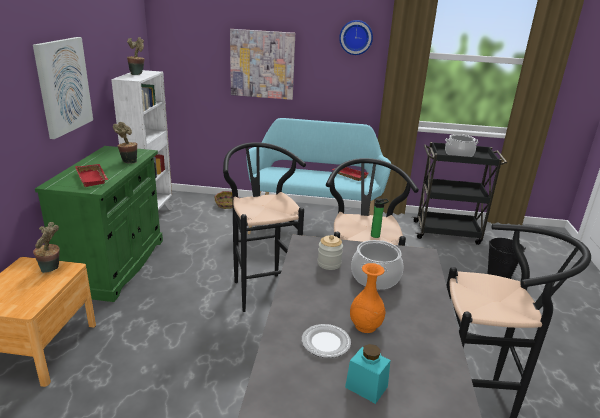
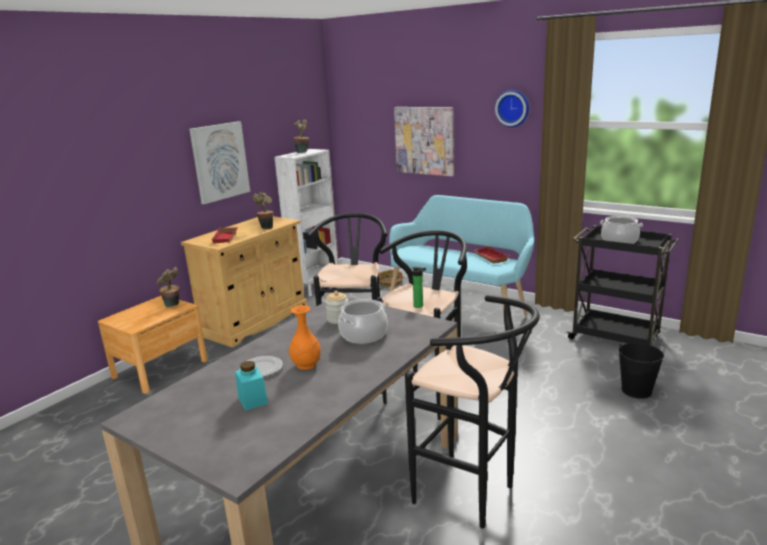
camera: 30 degrees right, 5 degrees down
(115, 265) = (255, 321): green cabinet -> beige cabinet

